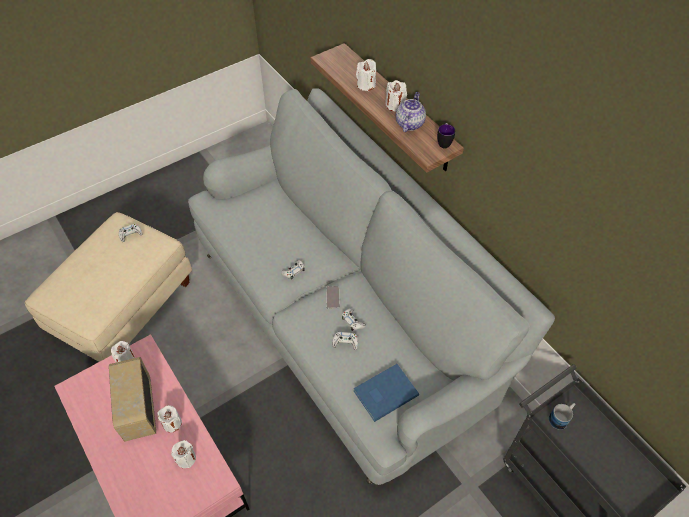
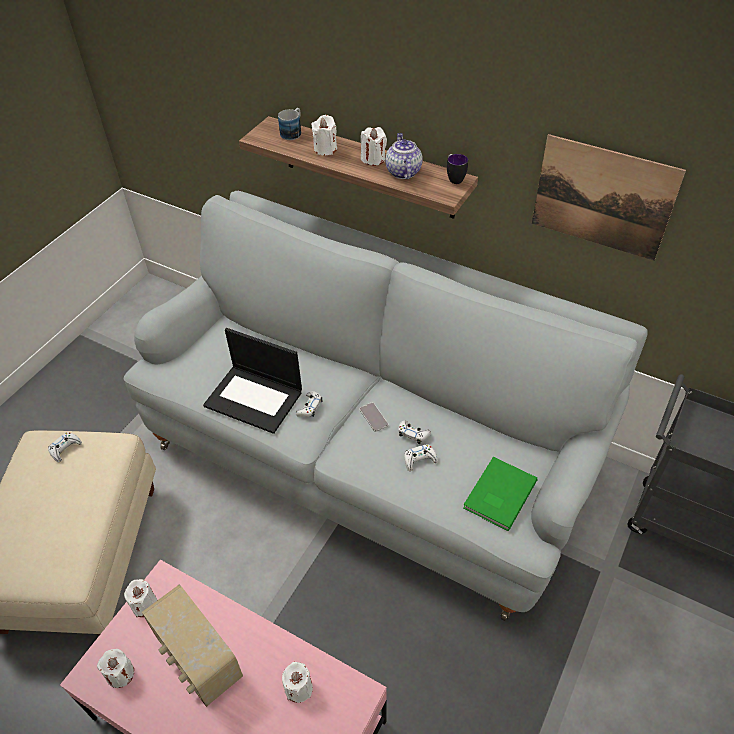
camera: 25 degrees left, 5 degrees down
(172, 423) = (254, 654): white candle -> white candle (120, 674)
(261, 249) = (255, 398): none -> laptop
(384, 392) = (498, 494): blue book -> green book
(540, 202) = (602, 198): none -> picture
(561, 418) = (696, 436): mug -> mug (293, 132)

